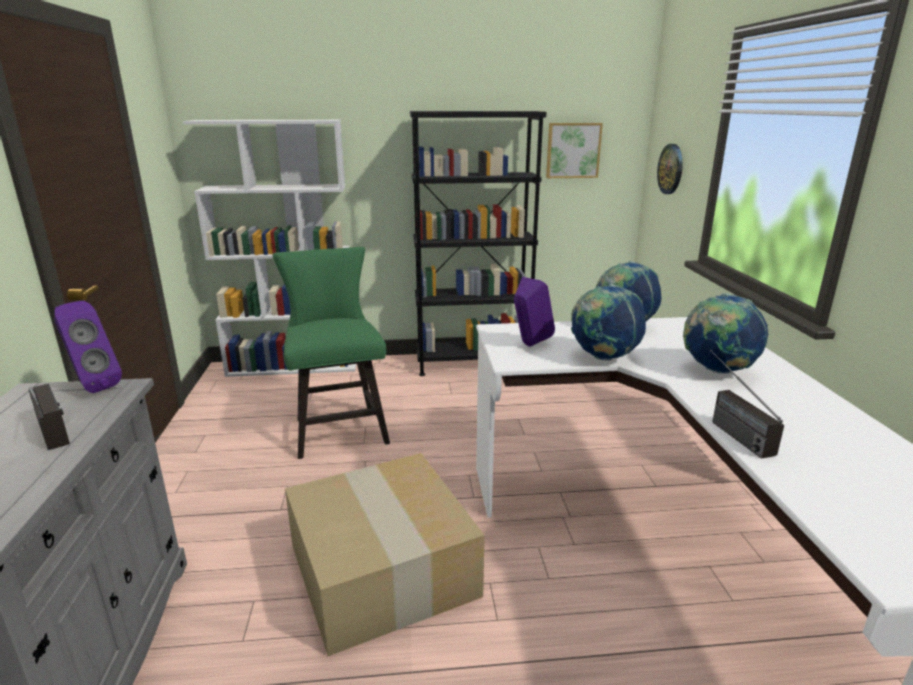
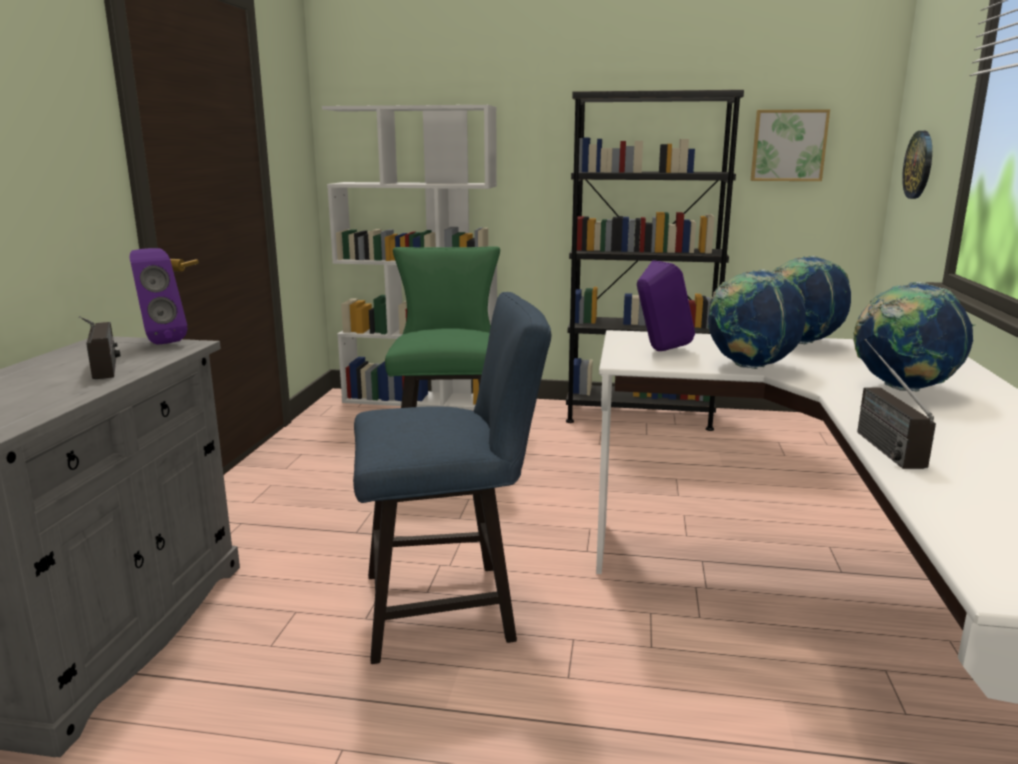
camera: 15 degrees right, 5 degrees down
(385, 570) = (451, 607): cardboard box -> blue chair

